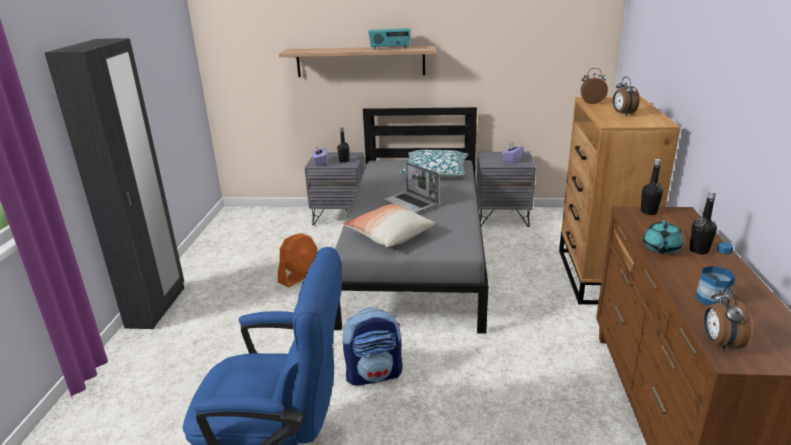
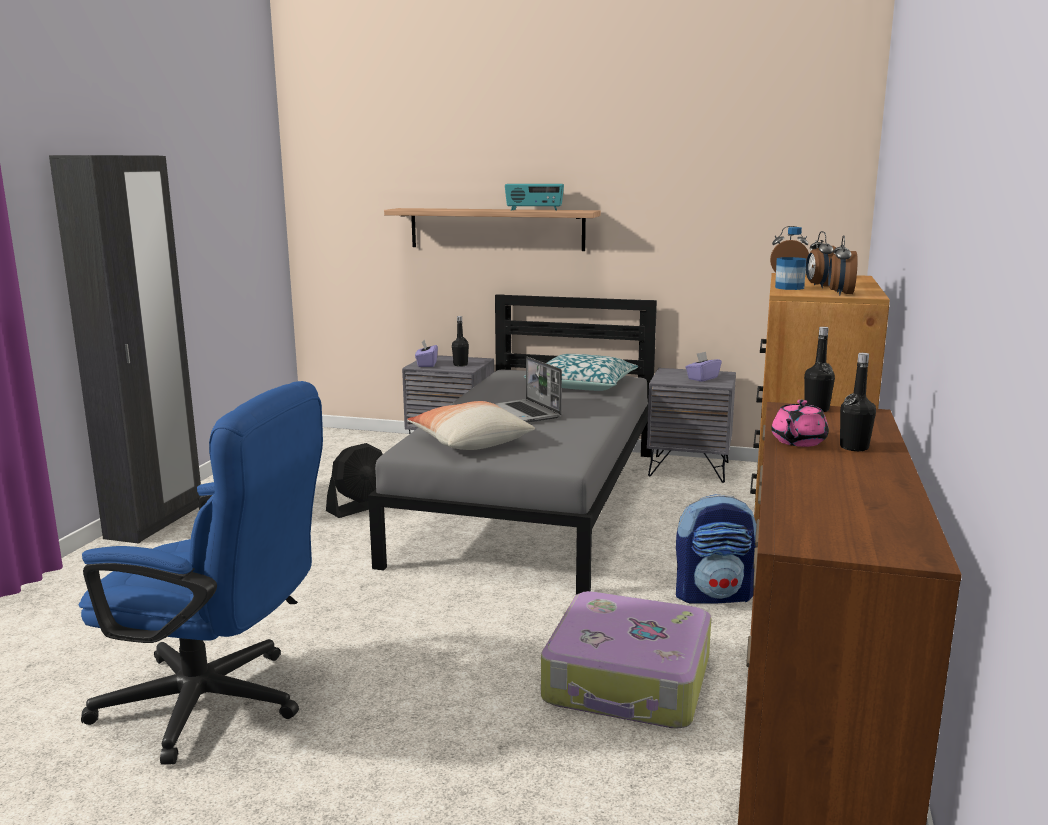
camera: 10 degrees right, 10 degrees down
(300, 275) = (361, 507): orange fan -> black fan
(374, 374) = (402, 622): backpack -> backpack (714, 595)
(542, 401) = (628, 681): none -> suitcase
(661, 248) = (798, 442): turquoise teapot -> pink teapot
(711, 299) = (823, 490): bottle -> bottle (789, 287)
(719, 343) = (790, 528): alarm clock -> alarm clock (840, 294)

